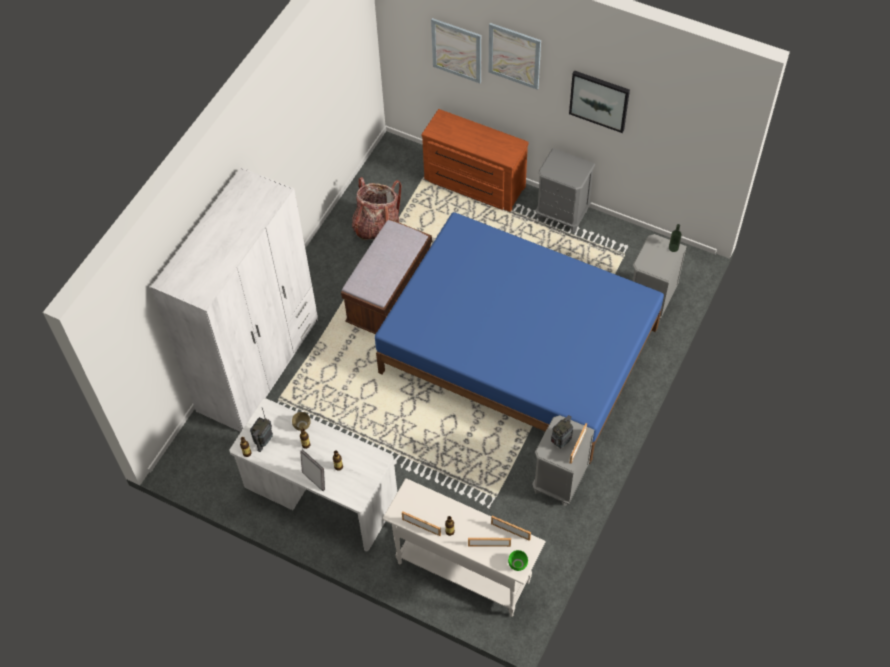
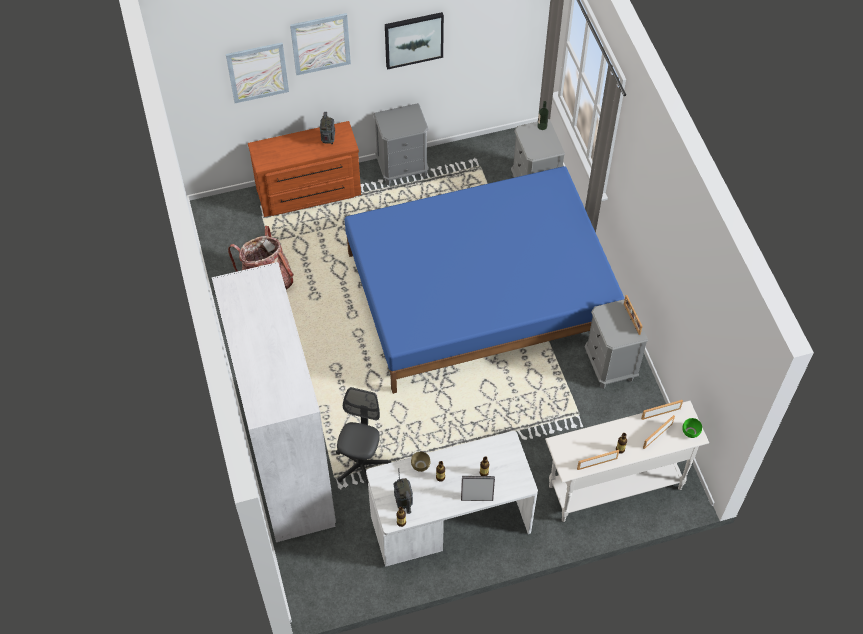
camera: 45 degrees left, 0 degrees up
(304, 406) = (361, 465): none -> grey office chair
(390, 297) = (337, 328): brown bench -> none
(561, 441) = (616, 324): radio -> radio (328, 140)

